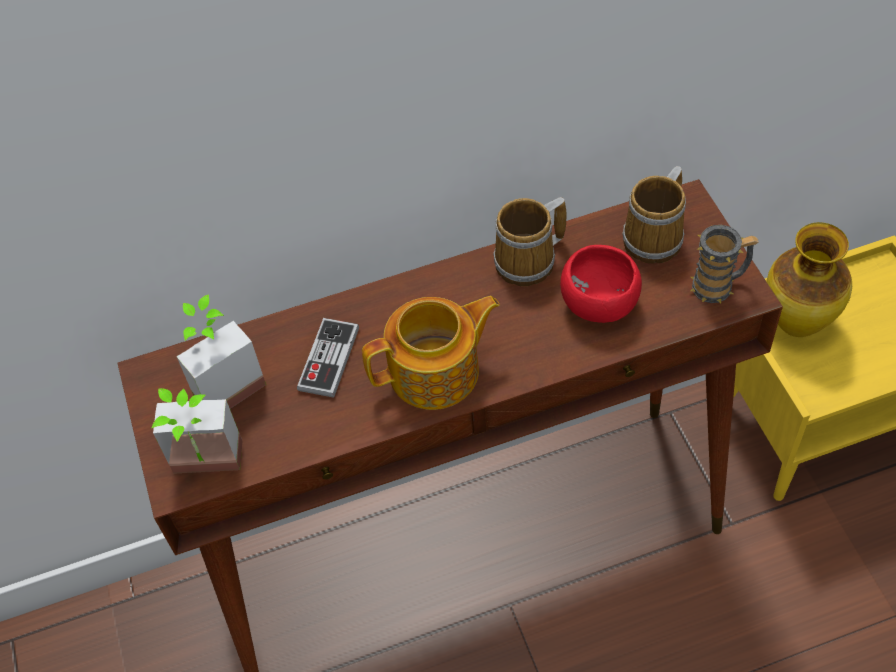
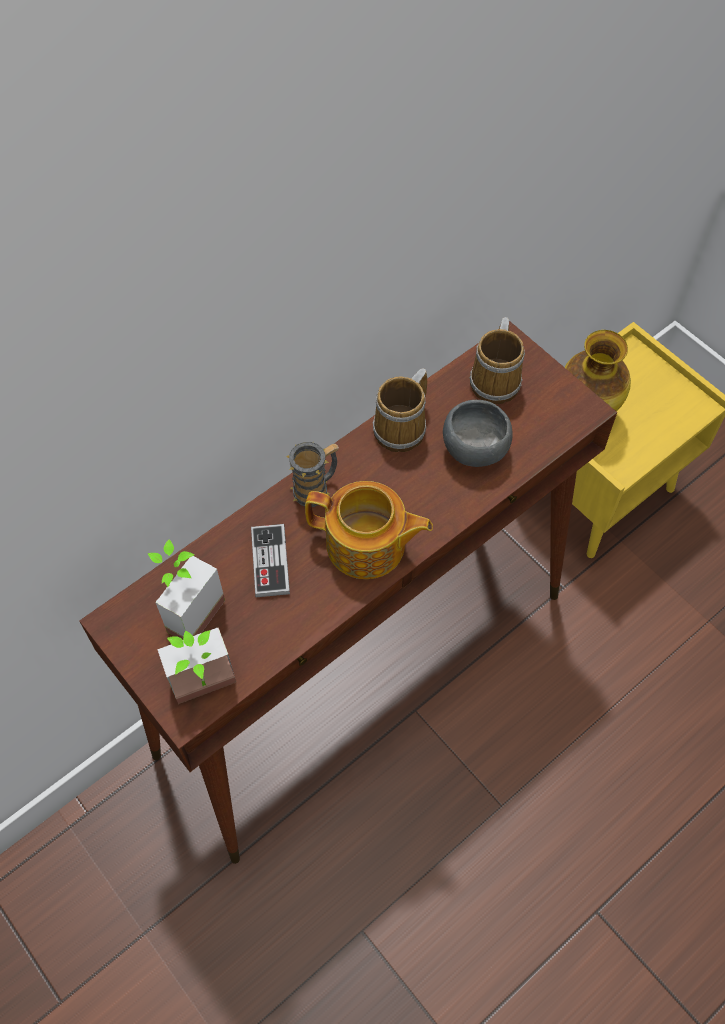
camera: 25 degrees left, 5 degrees up
(436, 372) = (367, 546): teapot -> teapot turned 60 degrees clockwise
(597, 304) = (474, 450): red bowl -> grey bowl
(719, 285) = (562, 408): mug -> mug (316, 489)

